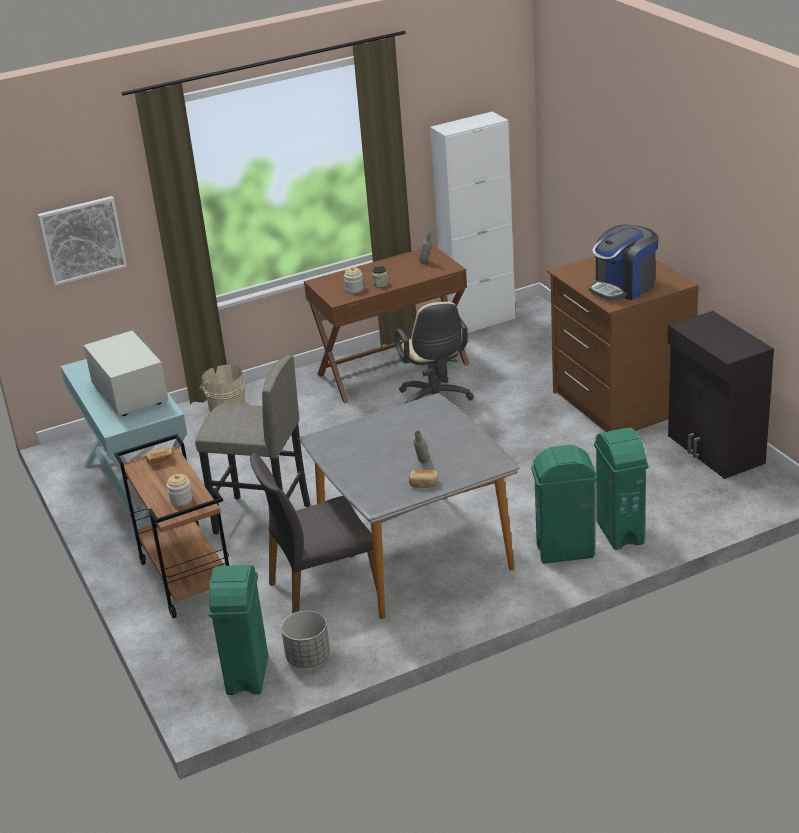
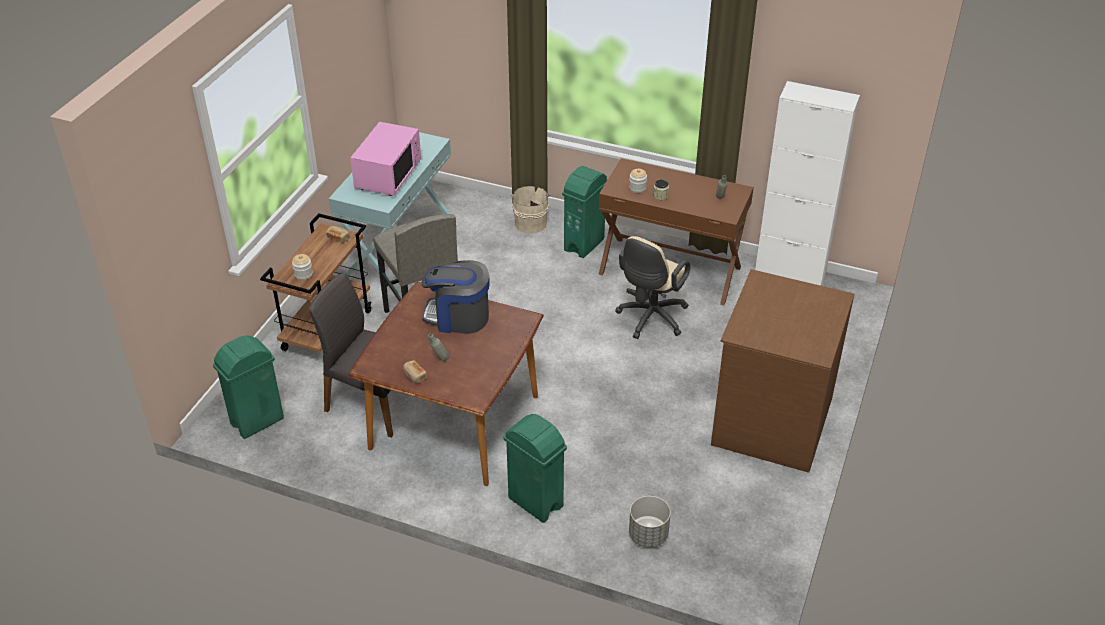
camera: 45 degrees right, 10 degrees up
(82, 240) = (454, 38): picture -> none
(129, 394) = (388, 176): white microwave -> pink microwave
(308, 658) = (298, 439): grey planter -> grey planter (648, 535)
(415, 555) = (454, 423): grey dining table -> brown dining table
(620, 532) = (590, 520): green trash can -> green trash can (584, 244)
(623, 287) = (772, 326): coffee machine -> coffee machine (458, 317)
(714, 450) = (764, 518): black cabinet -> none

